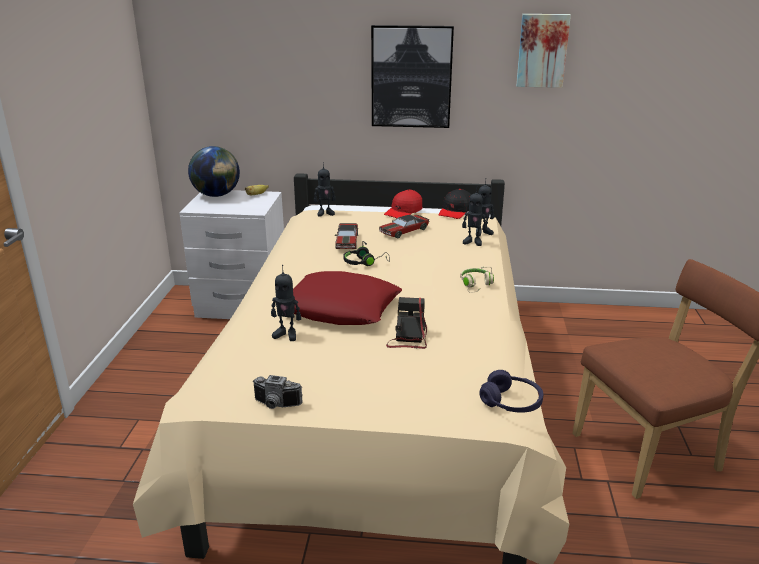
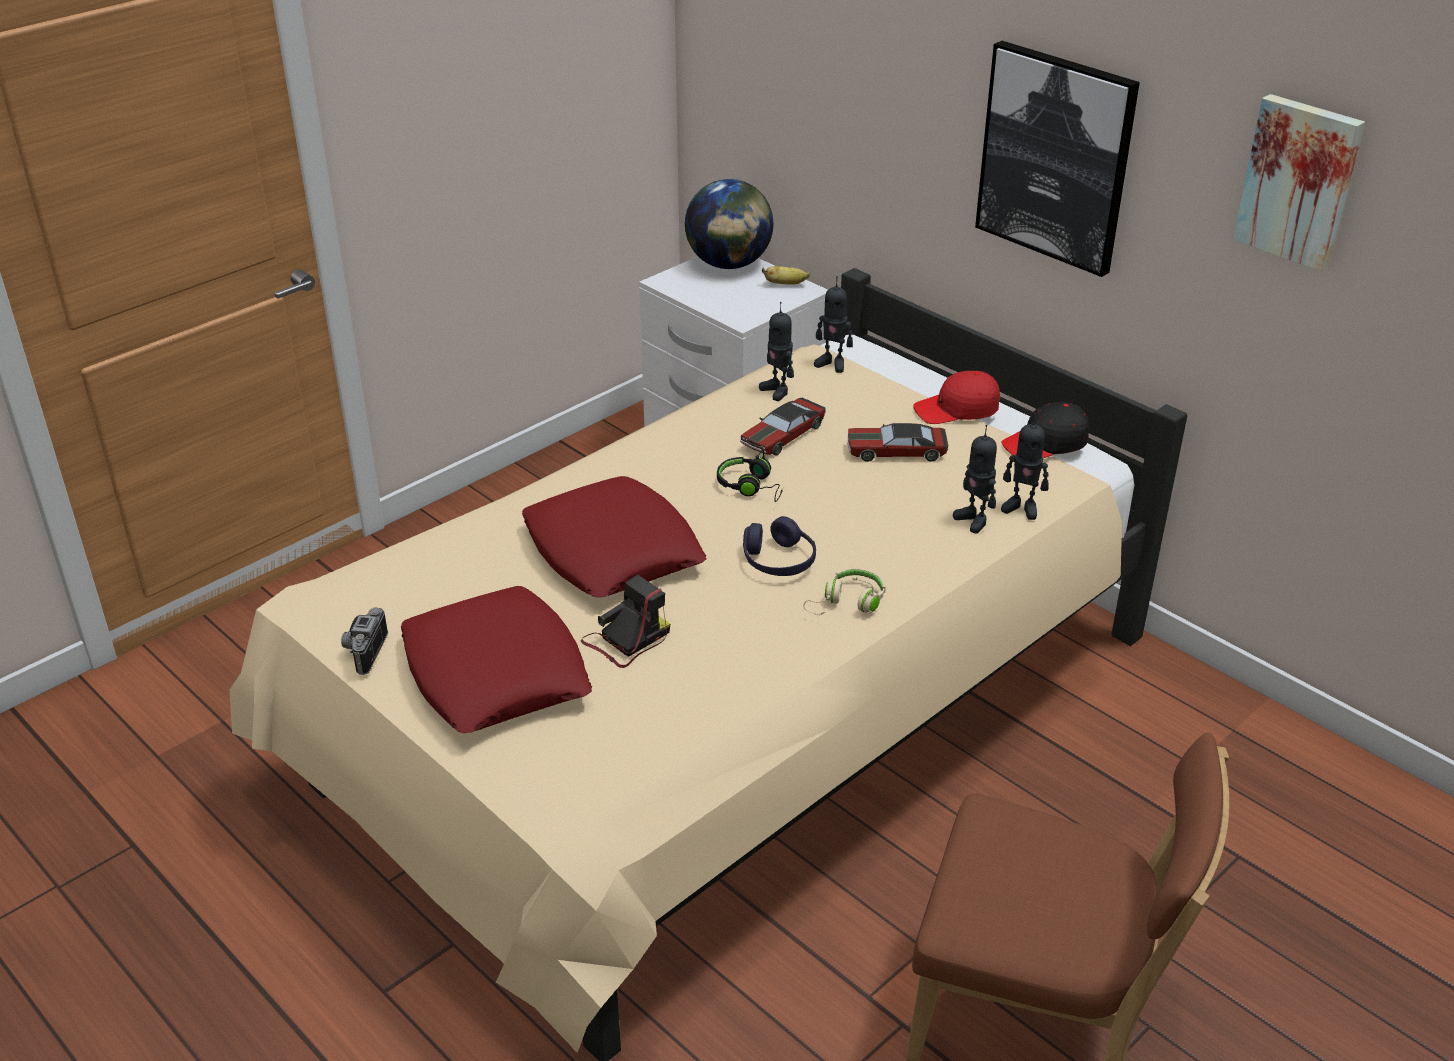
camera: 40 degrees right, 10 degrees up
(275, 405) = (362, 652): camera -> camera turned 45 degrees clockwise
(286, 334) = (498, 559): toy robot -> toy robot (777, 391)
(367, 379) = (496, 673): none -> red pillow
(511, 402) = (606, 803): purple headphones -> purple headphones (778, 561)

